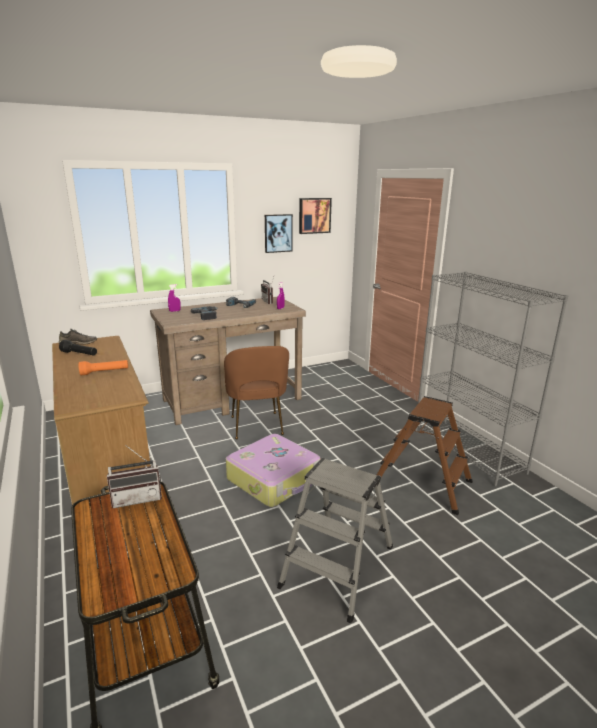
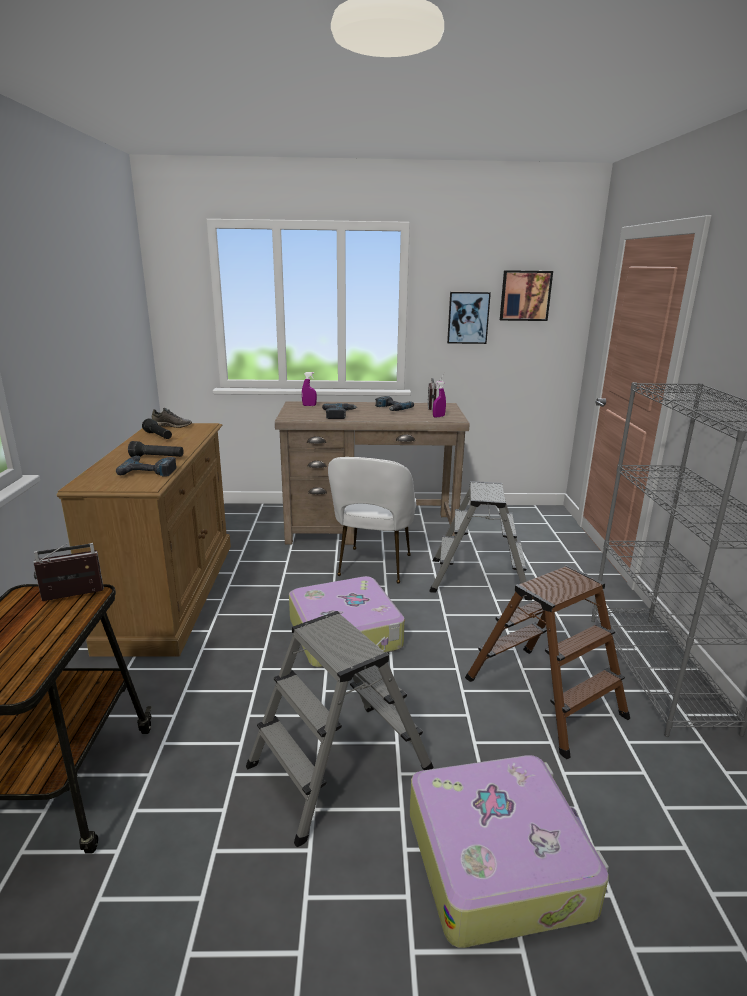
camera: 25 degrees right, 0 degrees up
(105, 372) = (157, 458): orange flashlight -> black flashlight
(113, 384) = (149, 470): none -> power drill
(137, 498) = (72, 598): radio -> radio turned 150 degrees clockwise
(257, 428) = (373, 568): brown chair -> white chair
(332, 419) = (479, 579): none -> grey step ladder
(463, 582) = (498, 859): none -> suitcase

